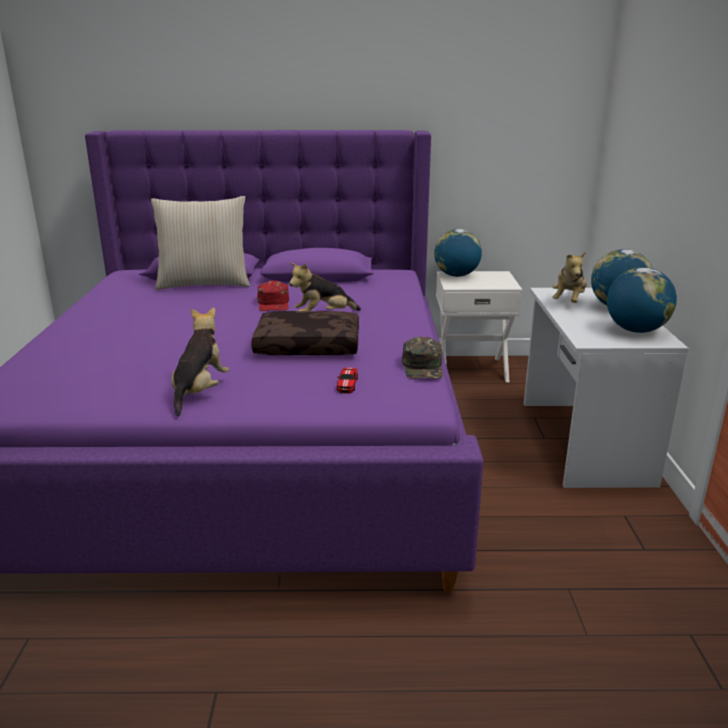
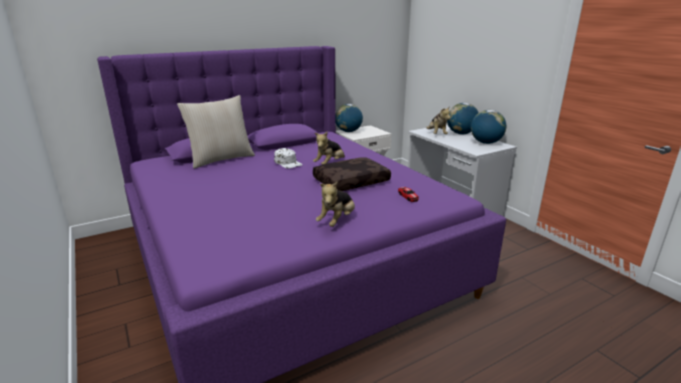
camera: 30 degrees left, 0 degrees up
(200, 392) = (337, 221): plush toy -> plush toy turned 135 degrees counterclockwise
(274, 304) = (288, 163): red cap -> white cap
(423, 367) = (427, 179): green cap -> none

